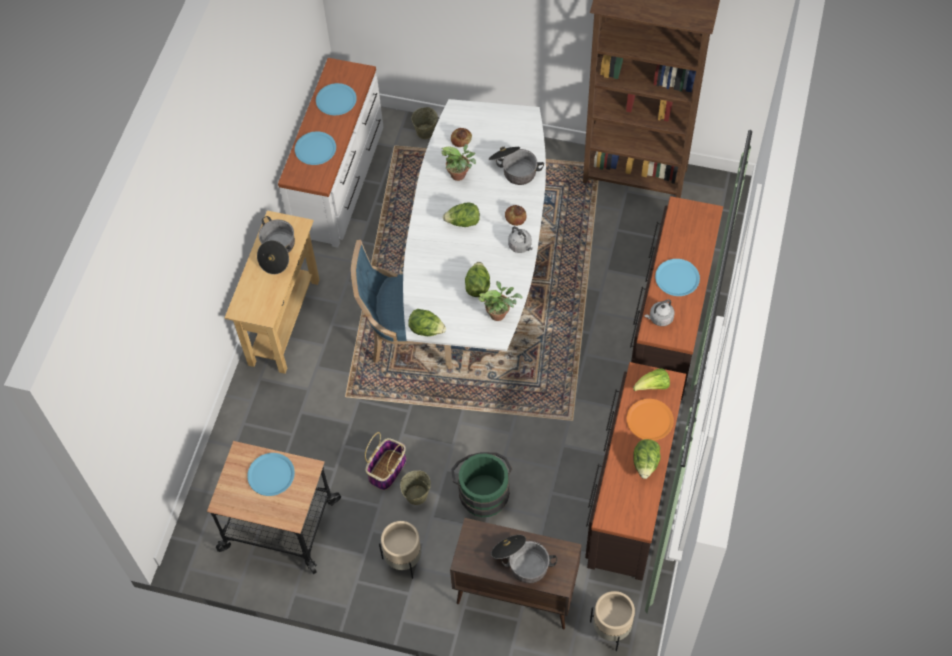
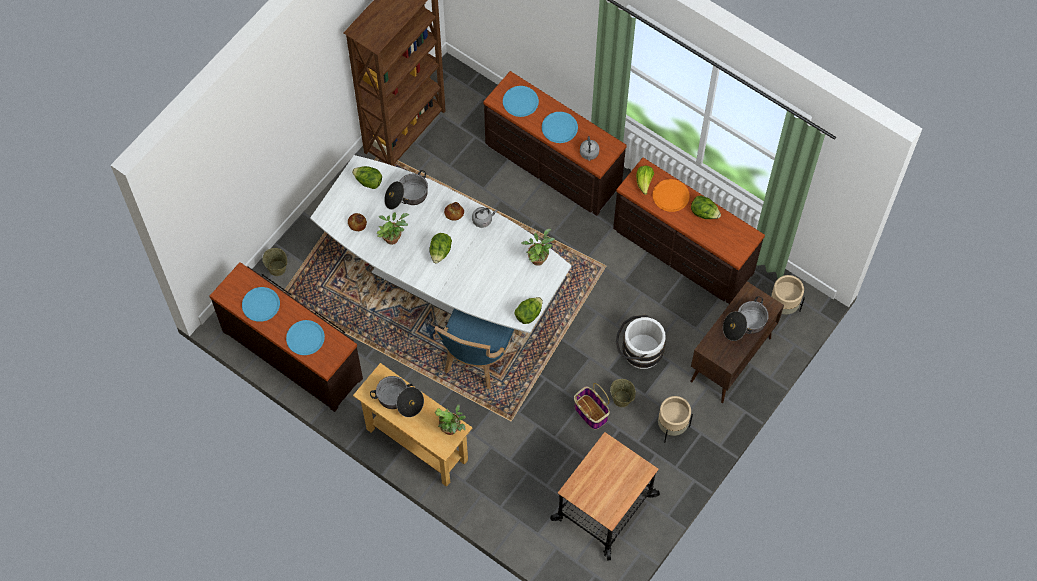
camera: 70 degrees left, 5 degrees up
(263, 310) = (452, 429): none -> potted plant
(271, 475) = (600, 473): blue plate -> blue plate (520, 102)
(340, 180) = (293, 353): white dresser -> brown dresser
(477, 286) = (505, 264): lettuce -> lettuce (368, 181)
(482, 491) = (638, 351): green bucket -> white bucket

